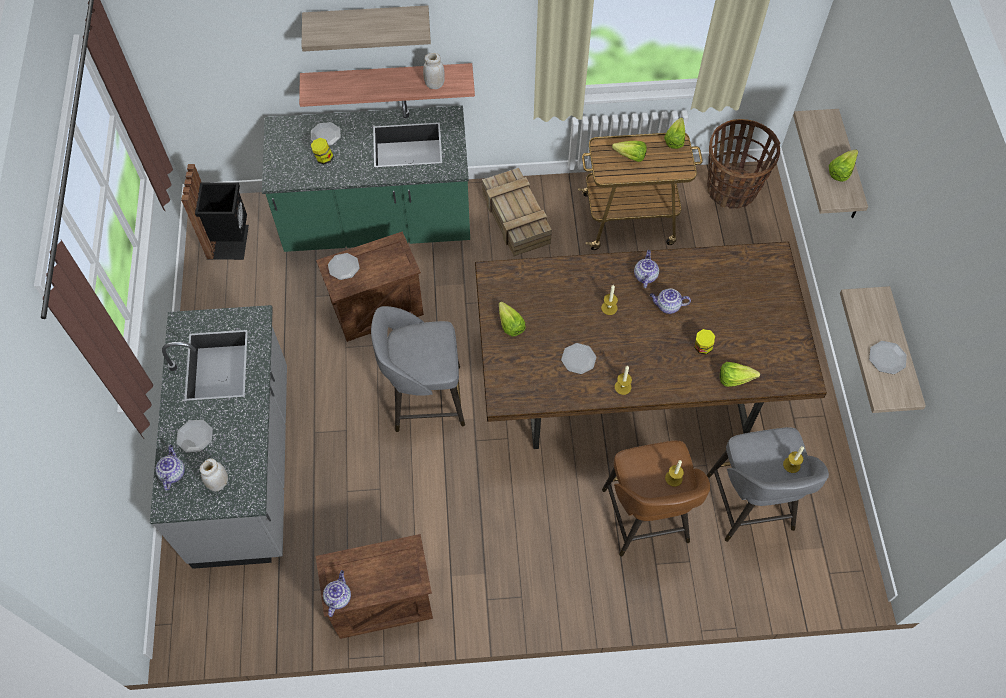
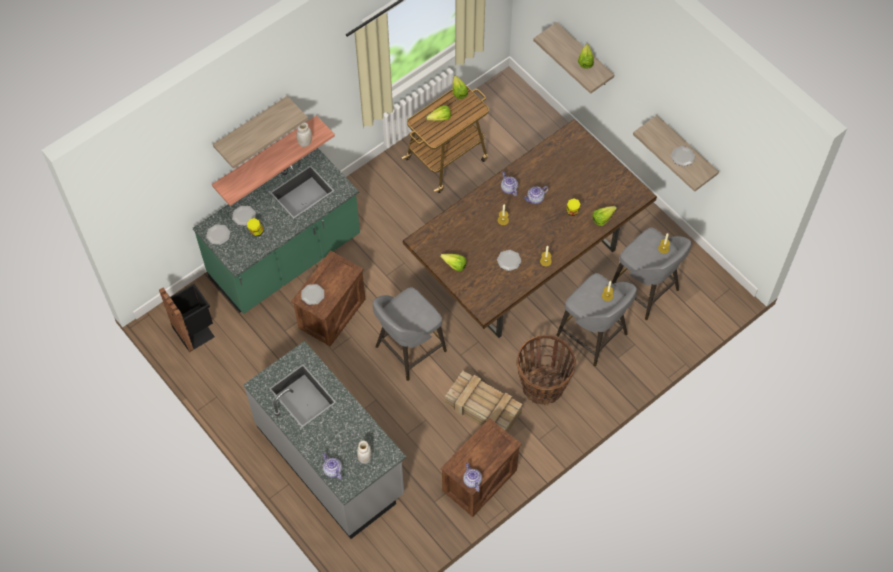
camera: 35 degrees left, 0 degrees up
(195, 436) = (327, 442): plate -> plate (218, 235)
(515, 217) = (373, 201): crate -> crate (482, 408)
(646, 518) = (593, 336): brown stool -> grey stool
(732, 189) = (496, 101): basket -> basket (543, 385)

